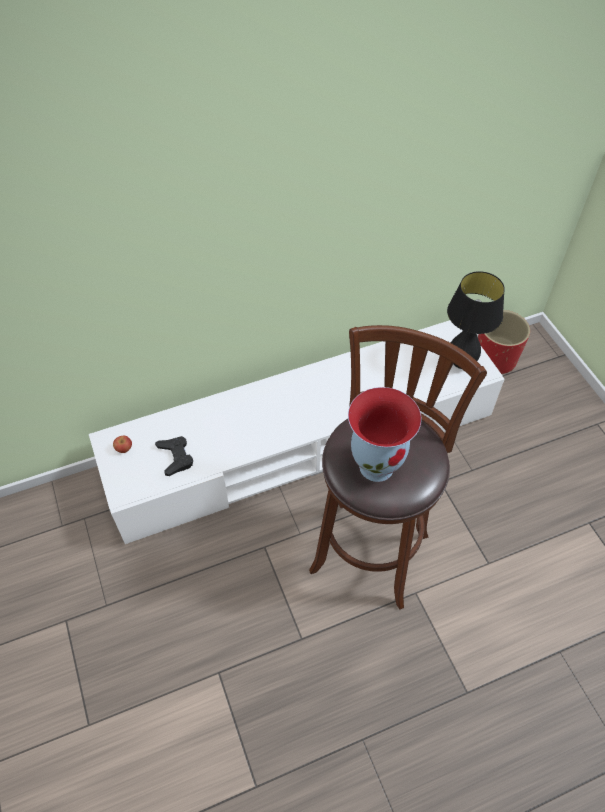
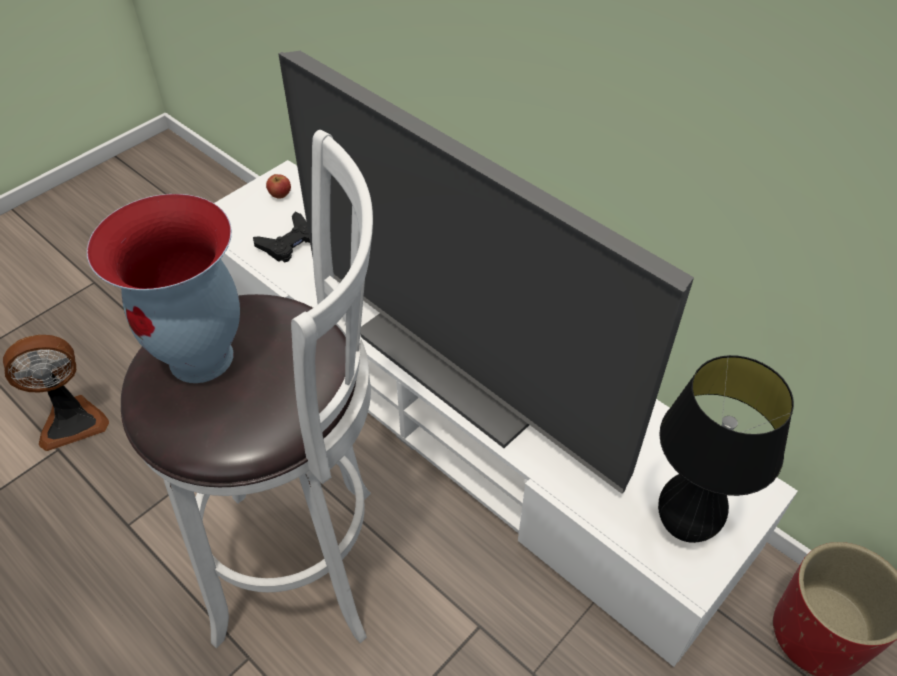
camera: 65 degrees right, 5 degrees down
(198, 658) = (72, 420): none -> fan
(323, 405) = (463, 361): none -> television
(371, 547) = (307, 563): brown stool -> white stool

